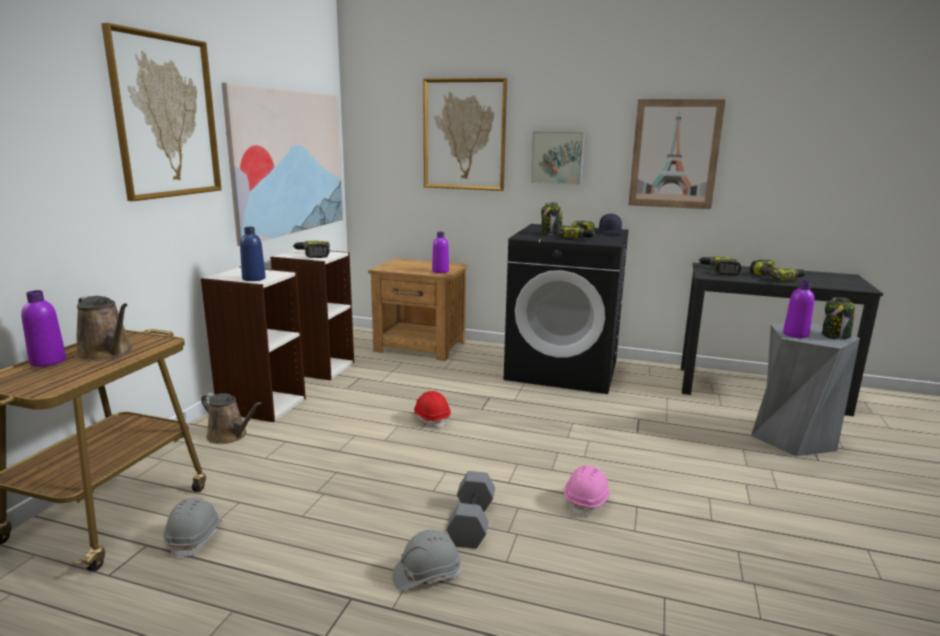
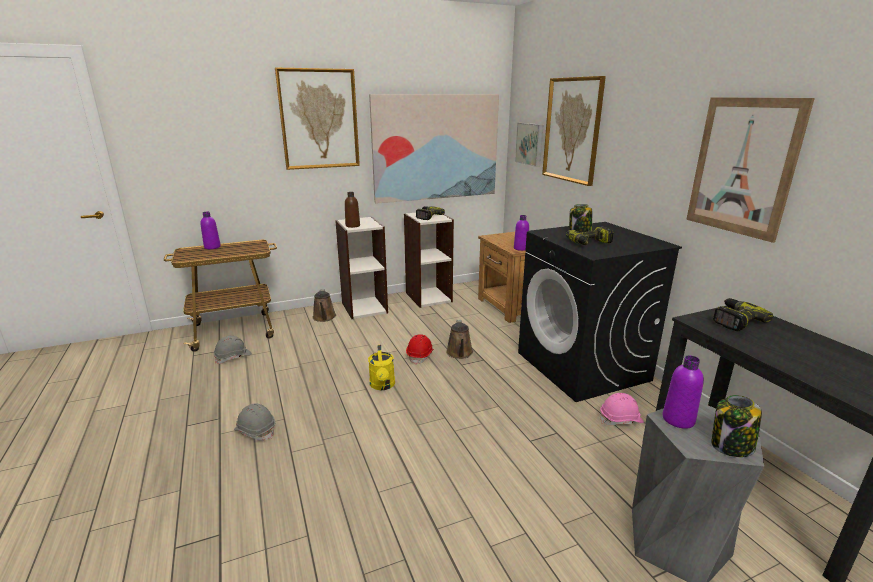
camera: 50 degrees right, 5 degrees up
(107, 353) = (234, 250): brown watering can -> brown watering can (459, 353)
(254, 279) = (352, 226): blue bottle -> brown bottle
(455, 460) = (382, 386): none -> yellow watering can
(470, 522) = (319, 422): grey dumbbell -> none
(557, 157) = (634, 158): picture -> picture (530, 144)
(587, 502) = (392, 456): pink hard hat -> pink hard hat (621, 419)
(611, 232) = (644, 245): black cap -> none
(776, 277) = (789, 352): power drill -> none

